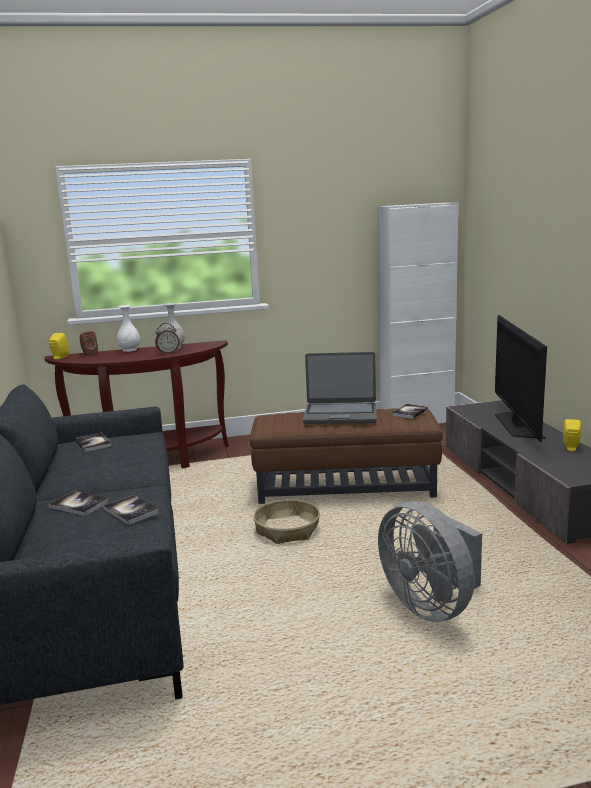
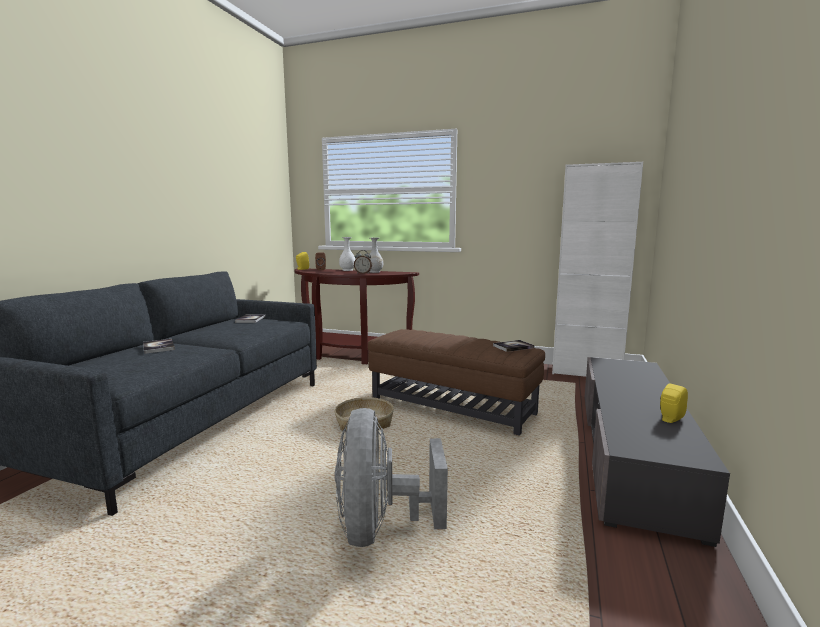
camera: 30 degrees right, 5 degrees down
(131, 511) = (169, 357): book -> none
(340, 414) = (452, 337): laptop -> none
(517, 425) = (638, 385): television -> none

